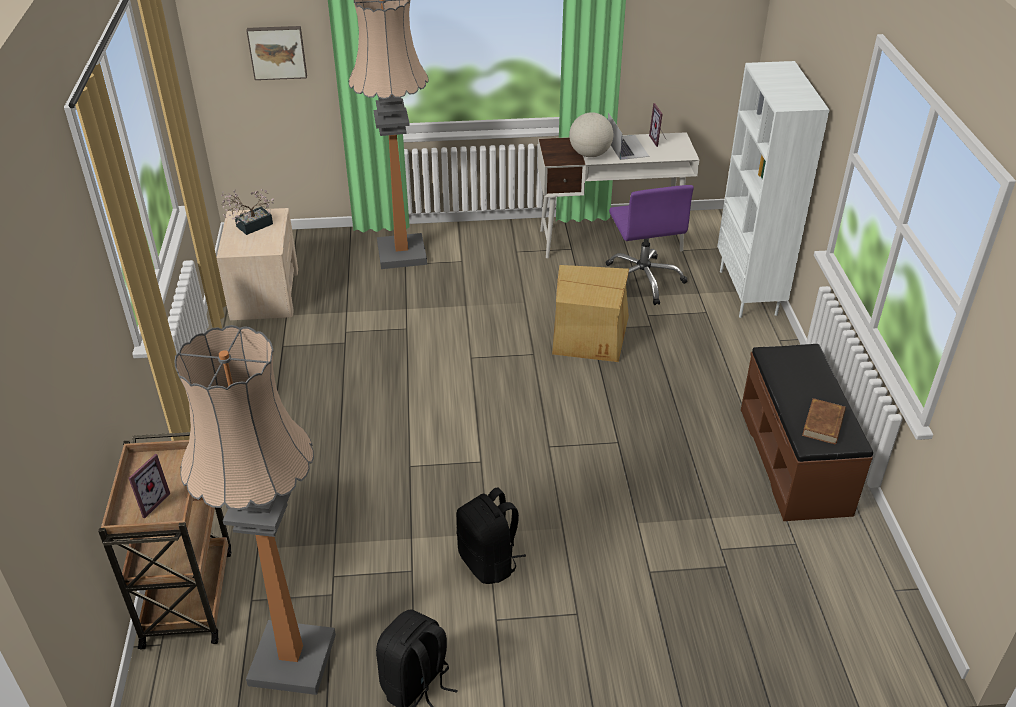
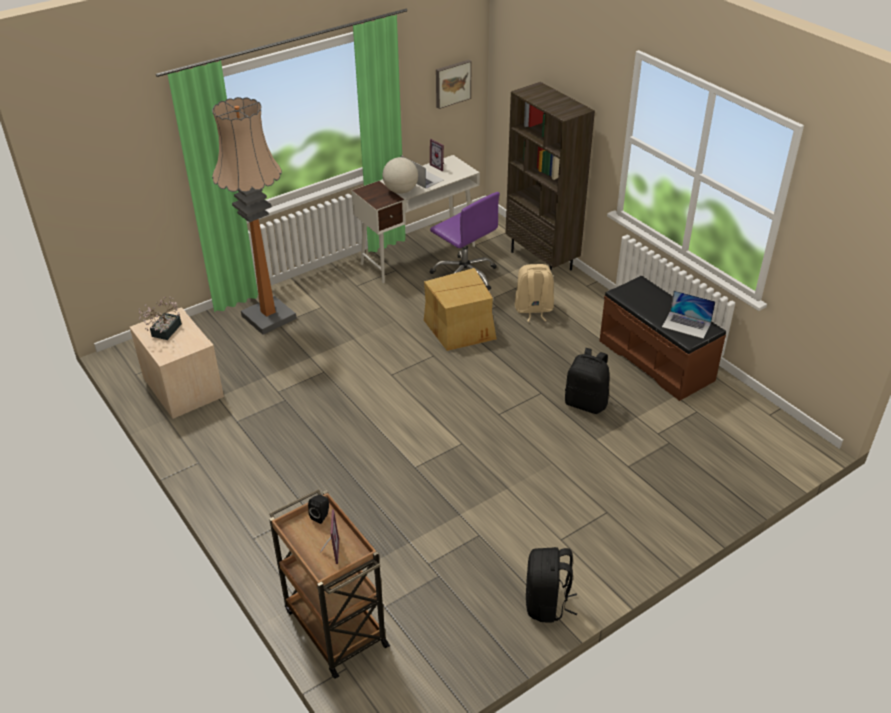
camera: 30 degrees left, 0 degrees up
(178, 461) = (321, 516): none -> black speaker
(277, 52) = (132, 176): picture -> picture (452, 83)
(292, 660) = (450, 630): floor lamp -> none
(489, 562) = (525, 506): black backpack -> black backpack (586, 403)
(690, 345) = (533, 310): none -> beige backpack
(749, 293) = (542, 260): white bookcase -> brown bookcase
(823, 424) = (686, 324): brown book -> laptop

